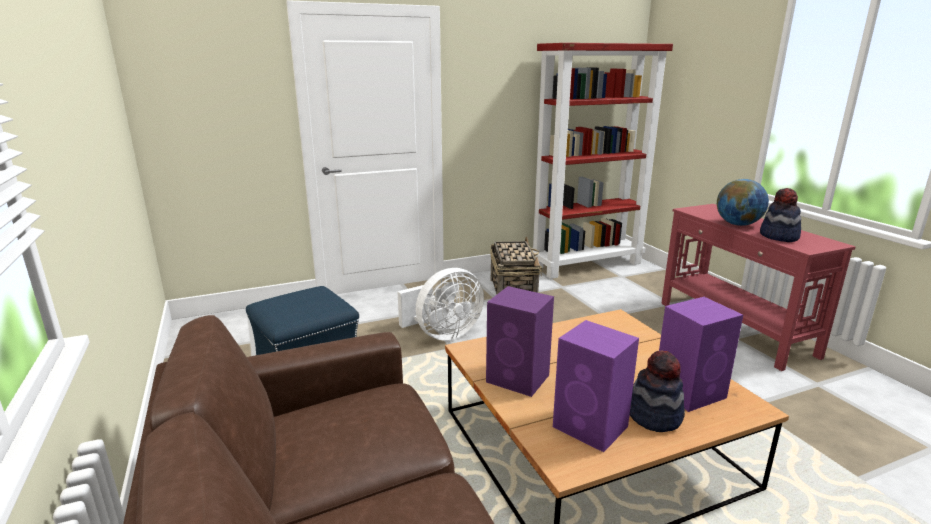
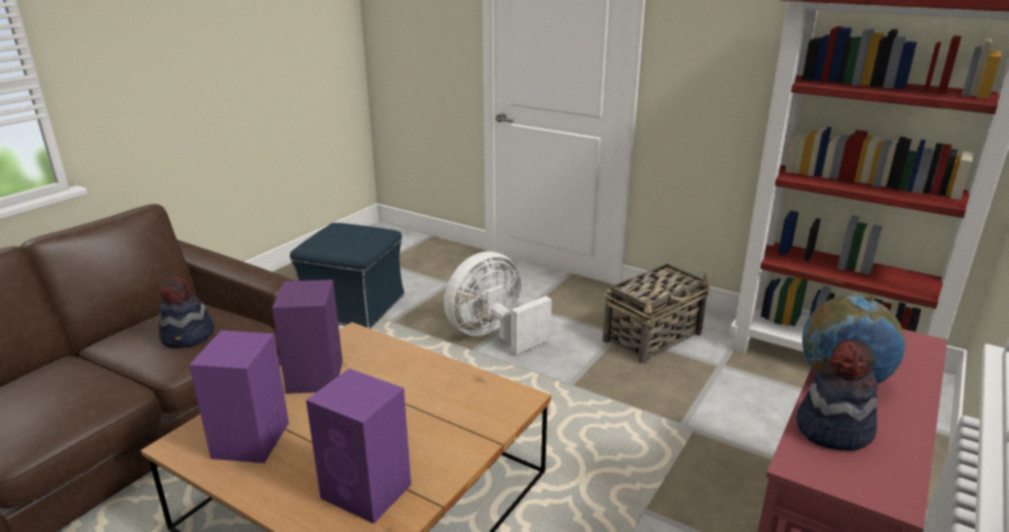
camera: 55 degrees right, 5 degrees up
(443, 334) = (493, 335): white fan -> white fan turned 120 degrees clockwise
(654, 415) = (296, 476): hat -> hat (188, 336)

